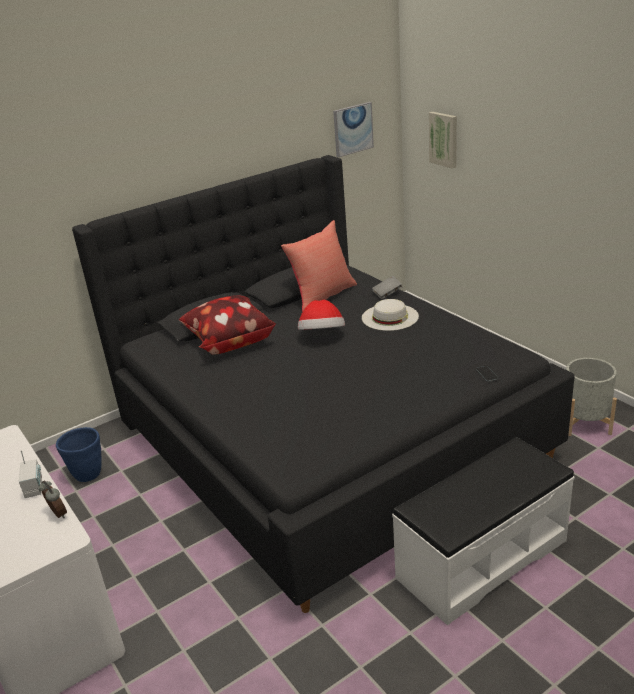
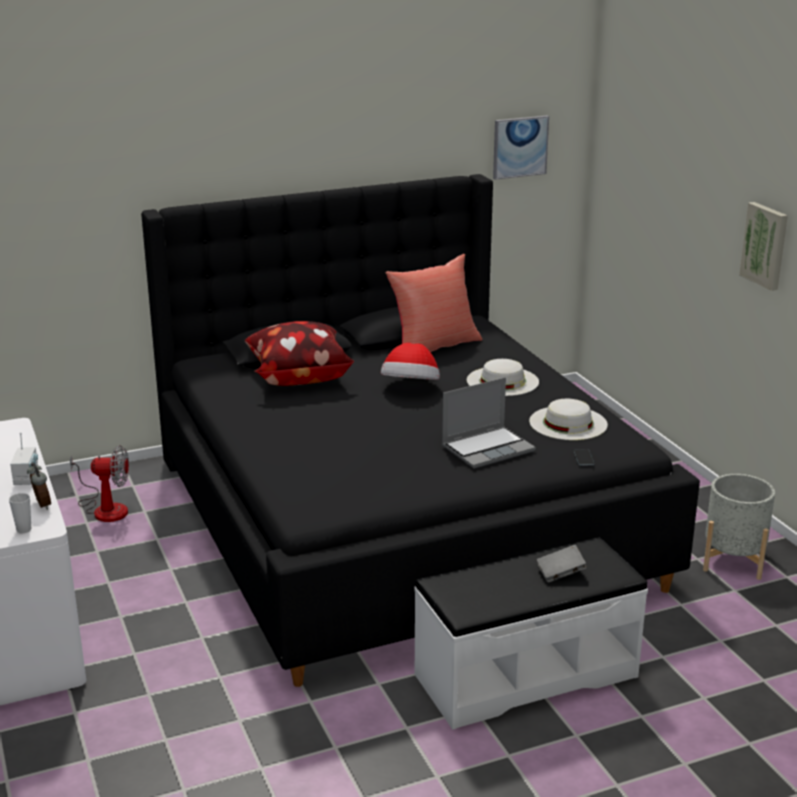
camera: 10 degrees right, 5 degrees down
(49, 545) = (24, 530): none -> cup
(87, 474) = (105, 508): blue planter -> fan
(387, 293) = (514, 355): grey book -> grey book (560, 573)
(409, 379) = (488, 448): none -> laptop
(444, 139) = (633, 175): picture -> picture (765, 245)
(458, 345) = (568, 423): none -> white hat

